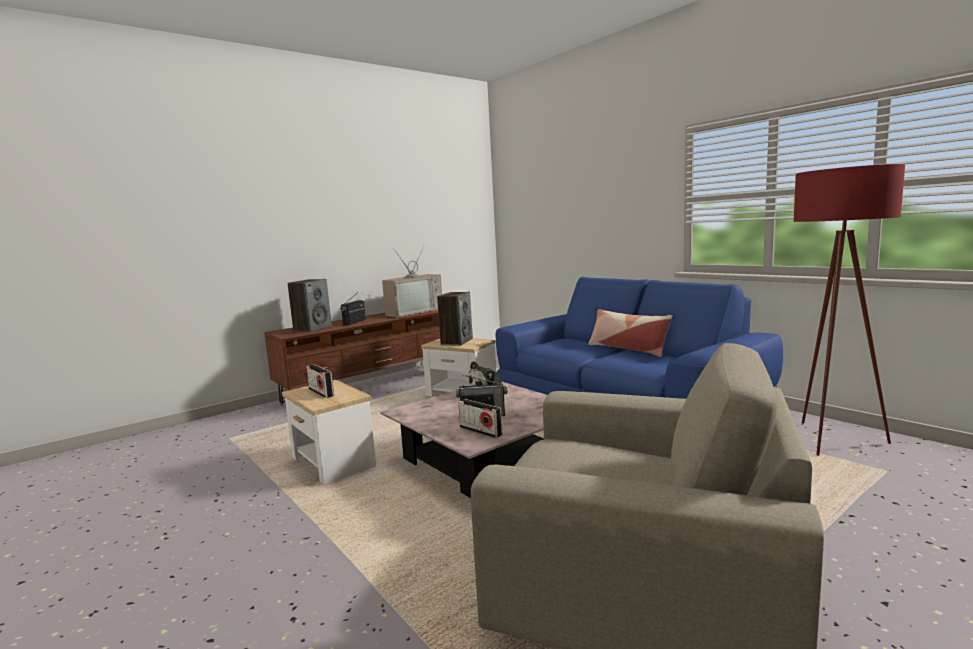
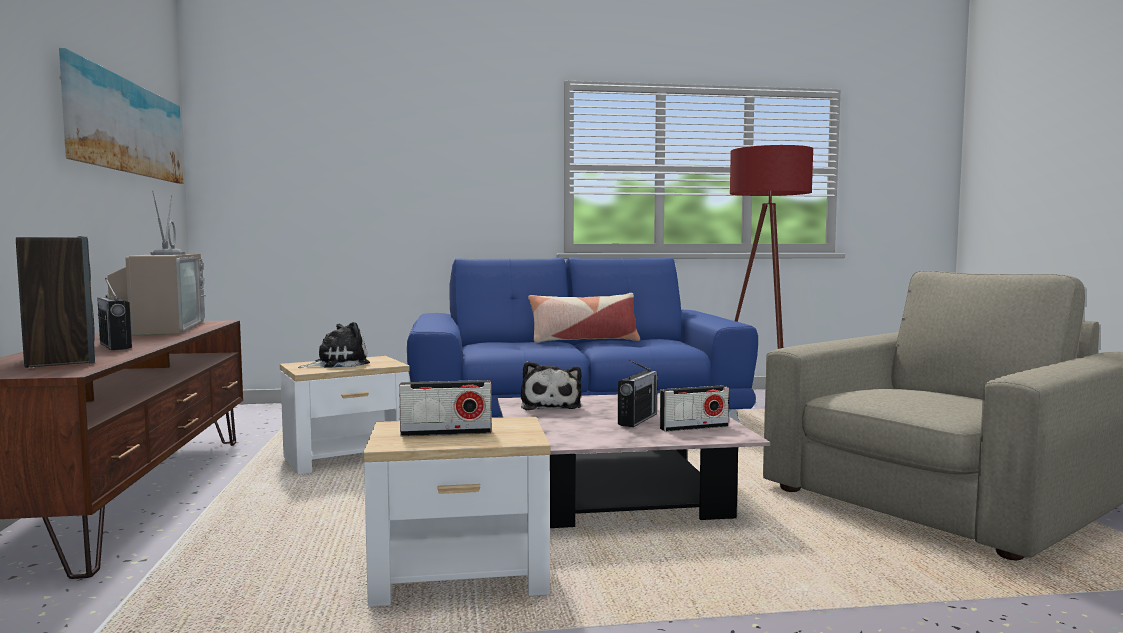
camera: 60 degrees left, 5 degrees down
(426, 210) = (125, 127): none -> picture
(456, 341) = (338, 364): speaker -> plush toy

